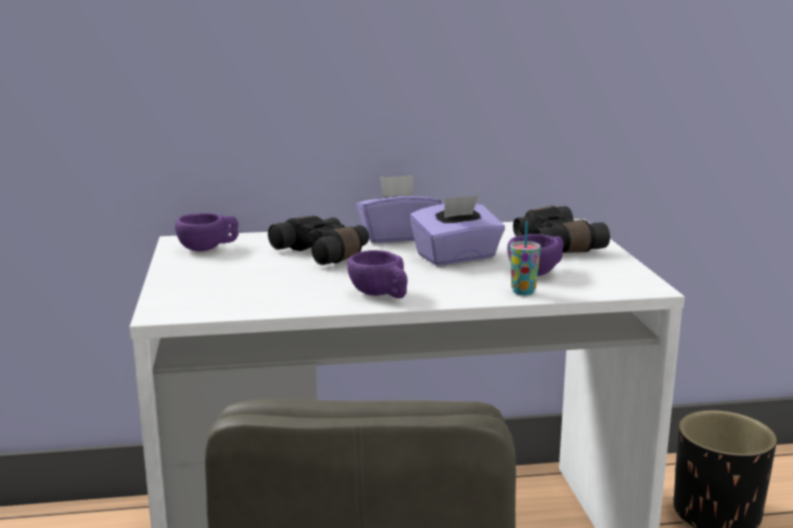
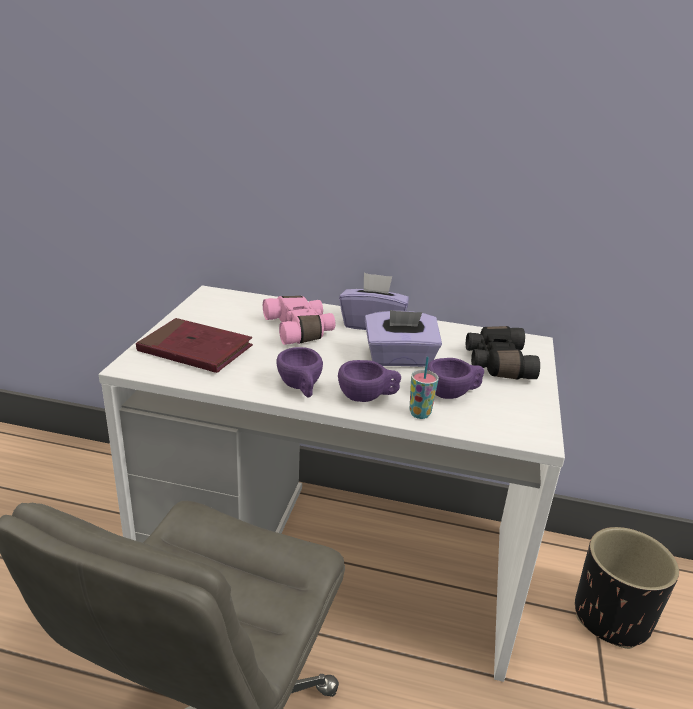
camera: 20 degrees right, 10 degrees up
(209, 248) = (222, 306): purple cup -> purple cup (368, 397)
(224, 288) = (195, 350): none -> red book
(324, 253) = (300, 330): black binoculars -> pink binoculars

